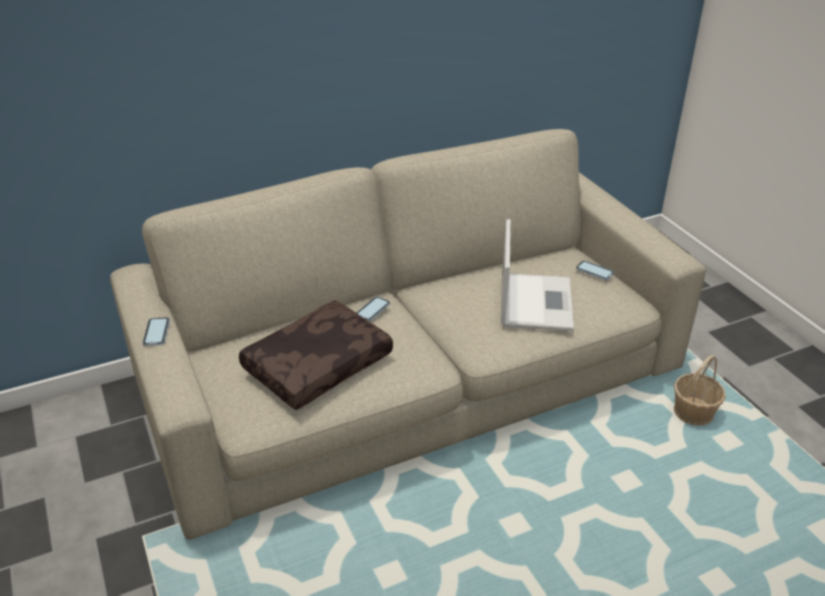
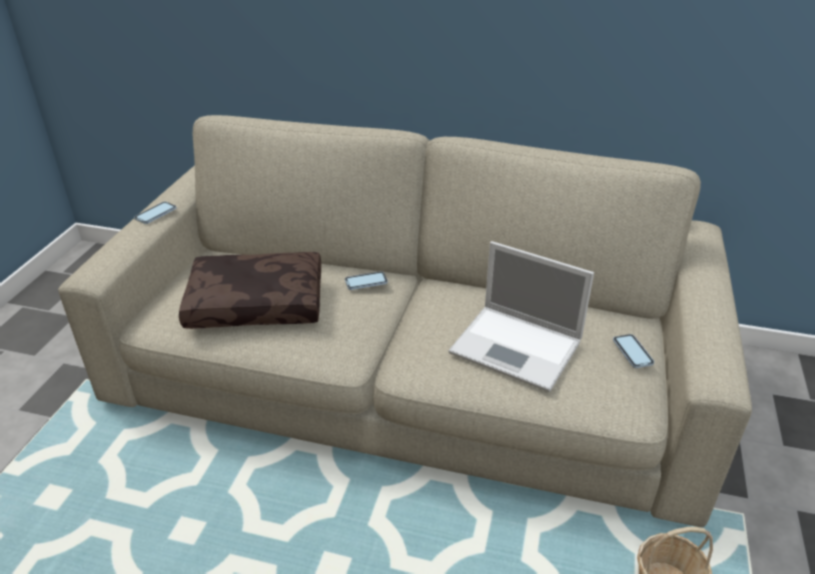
camera: 40 degrees right, 0 degrees up
(535, 301) = (518, 348): laptop -> laptop turned 75 degrees clockwise

